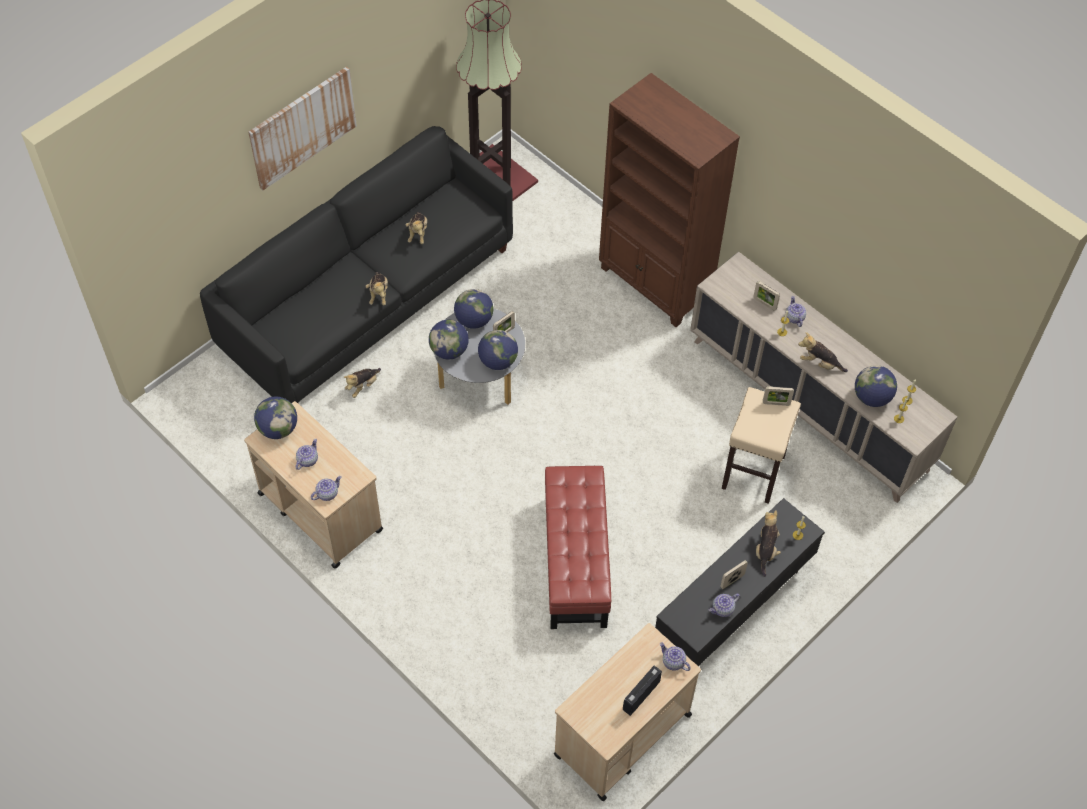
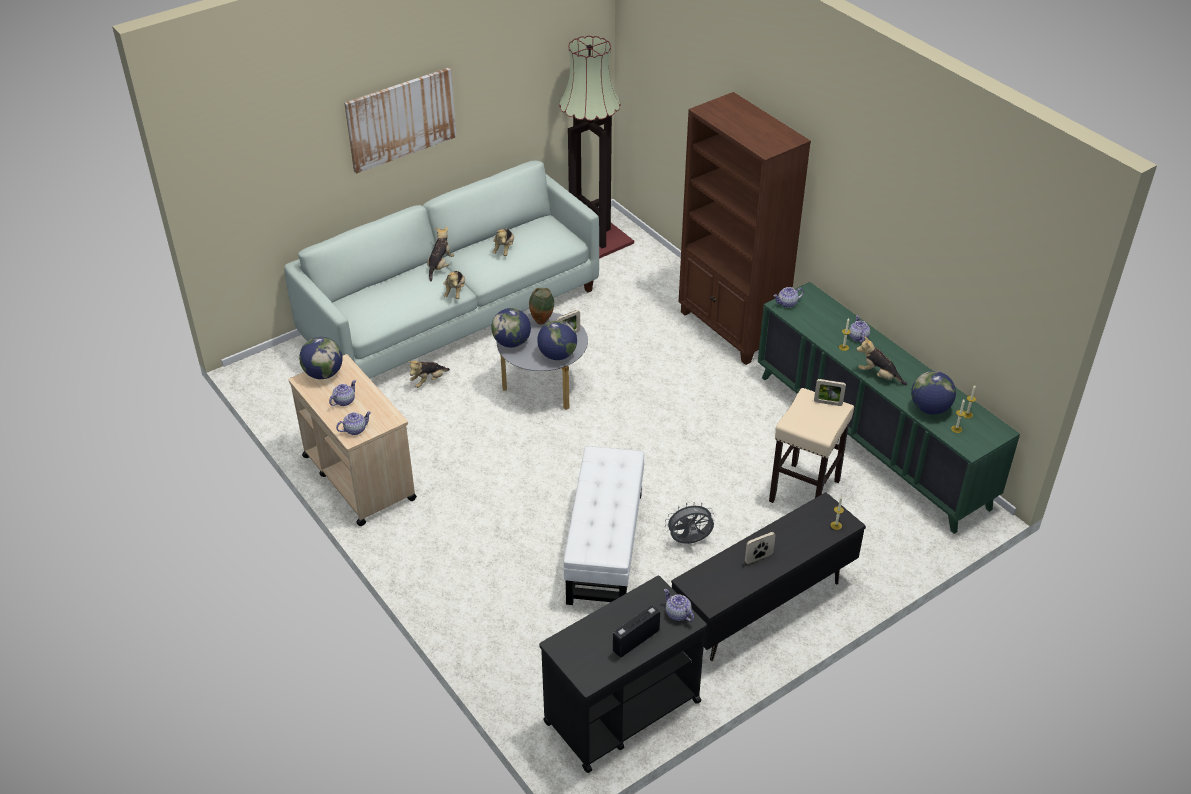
camera: 10 degrees right, 15 degrees down
(367, 297) = (451, 314): black sofa -> white sofa
(474, 320) = (542, 322): globe -> vase
(576, 561) = (605, 547): red ottoman -> white ottoman
(621, 735) = (621, 712): beige cart -> black cart
(653, 544) = (689, 541): none -> grey fan
(722, 609) = (744, 582): teapot -> teapot (787, 303)
(764, 303) = (829, 324): picture frame -> none
(766, 550) = (799, 535): plush toy -> plush toy (440, 266)
(808, 404) = (871, 439): beige cabinet -> green cabinet

